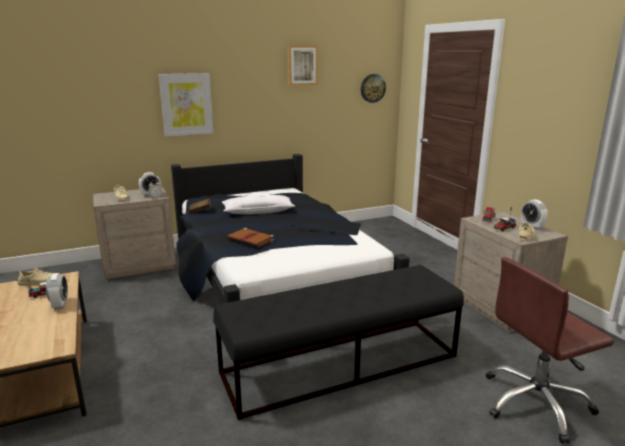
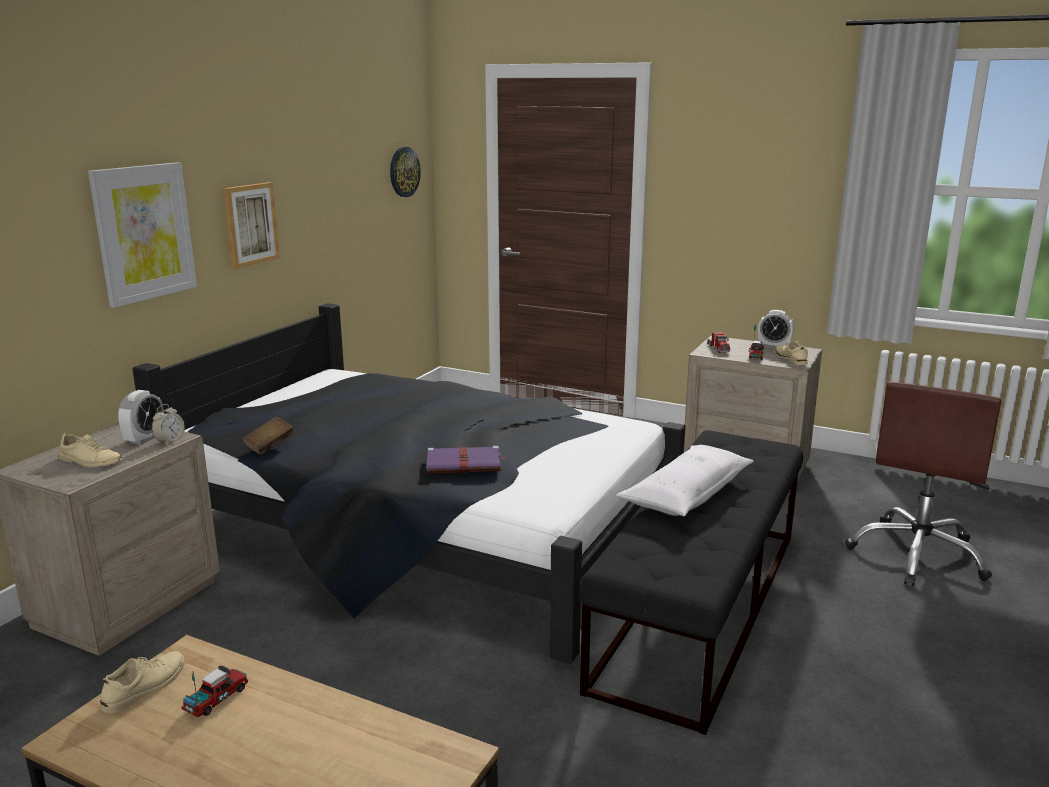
camera: 40 degrees left, 0 degrees up
(60, 304) = (291, 699): alarm clock -> none
(251, 240) = (465, 464): brown book -> purple book
(258, 212) = (372, 420): white pillow -> white pillow (687, 494)
(302, 65) = (314, 137): picture -> picture (250, 224)

